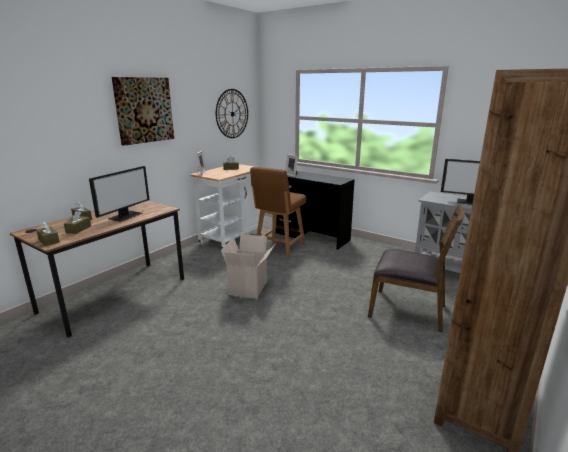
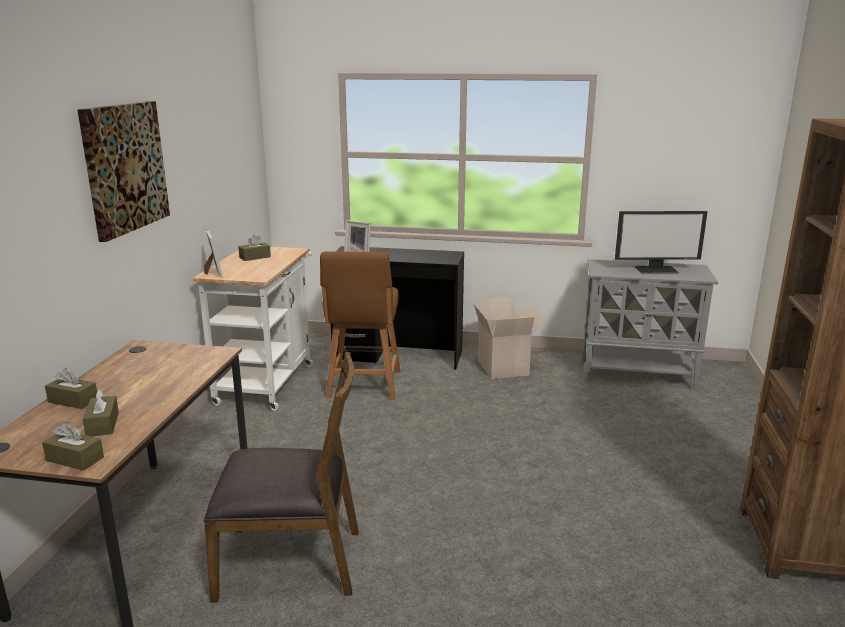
camera: 25 degrees left, 0 degrees up
(125, 216) = (158, 380): monitor -> none
(232, 113) = (234, 155): wall clock -> none
(249, 288) = (378, 464): cardboard box -> cardboard box (505, 367)
(408, 310) = (625, 441): brown chair -> brown chair (291, 562)

